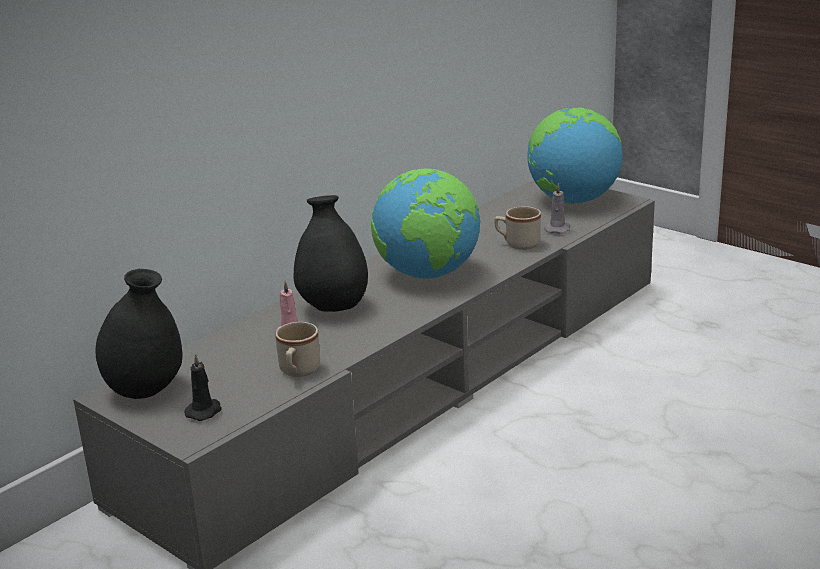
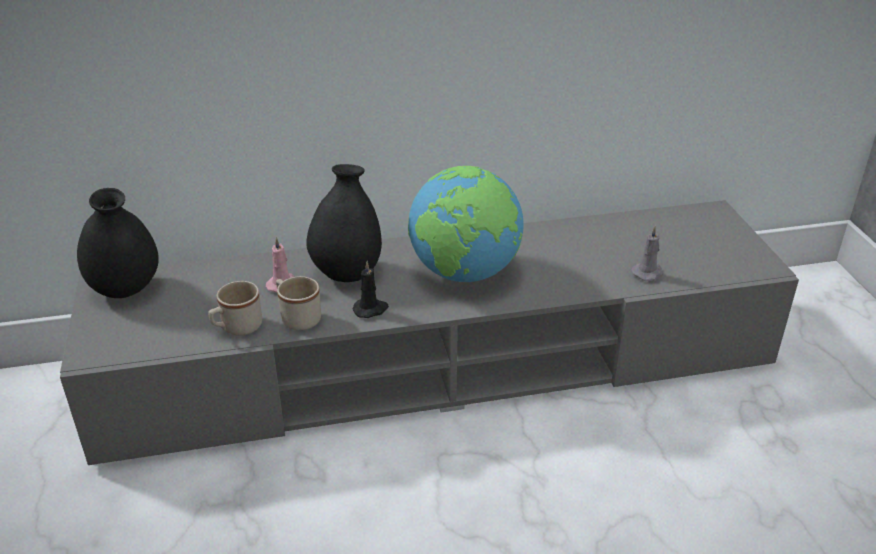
camera: 35 degrees right, 10 degrees up
(204, 411) = (131, 332): black candle -> black candle (371, 309)
(517, 244) = (586, 274): beige mug -> beige mug (297, 317)
(573, 200) = (709, 244): globe -> none

